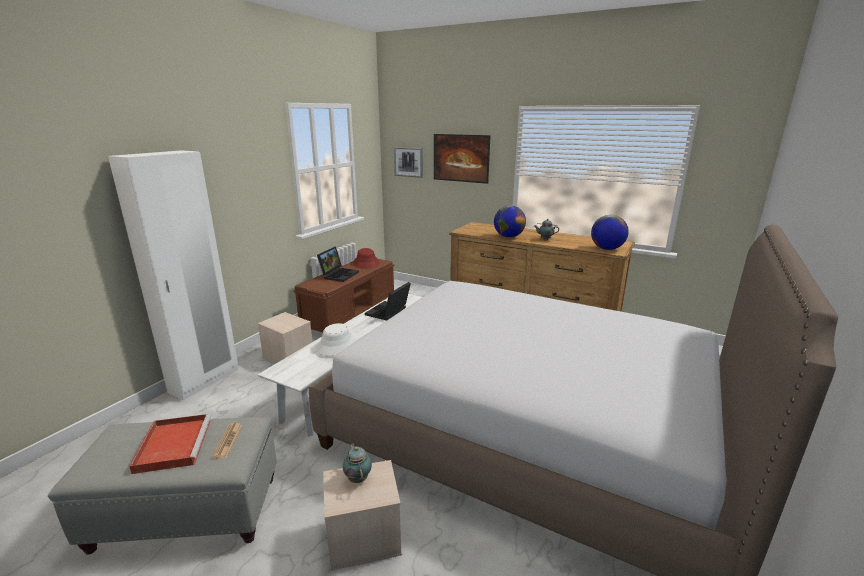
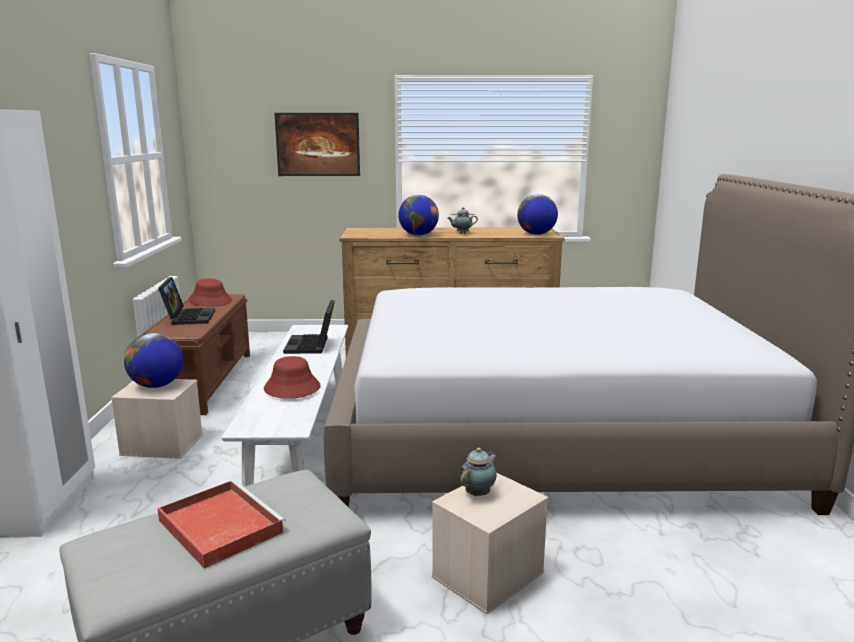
camera: 30 degrees left, 5 degrees down
(228, 441) = (293, 500): newspaper -> none
(286, 320) = (157, 385): none -> globe
(336, 346) = (292, 388): white hat -> red hat
(358, 478) = (479, 493): teapot -> teapot turned 90 degrees clockwise
(408, 161) = (234, 153): picture -> none

